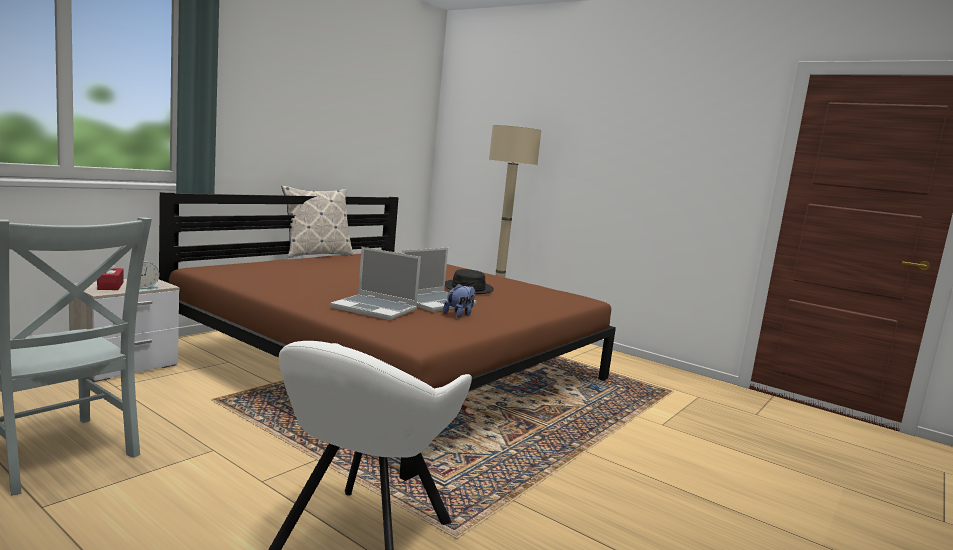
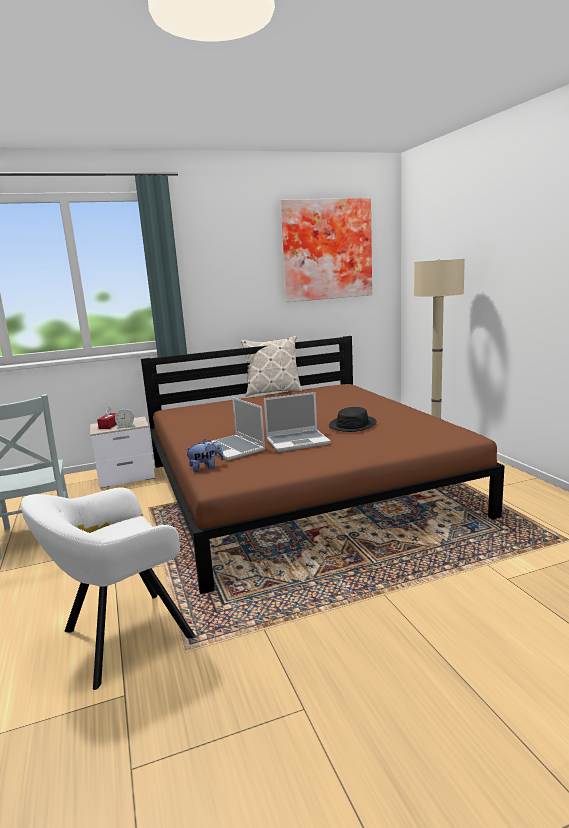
camera: 35 degrees right, 5 degrees up
(374, 95) = (326, 250): none -> picture
(459, 315) = (298, 455): plush toy -> plush toy (206, 467)

